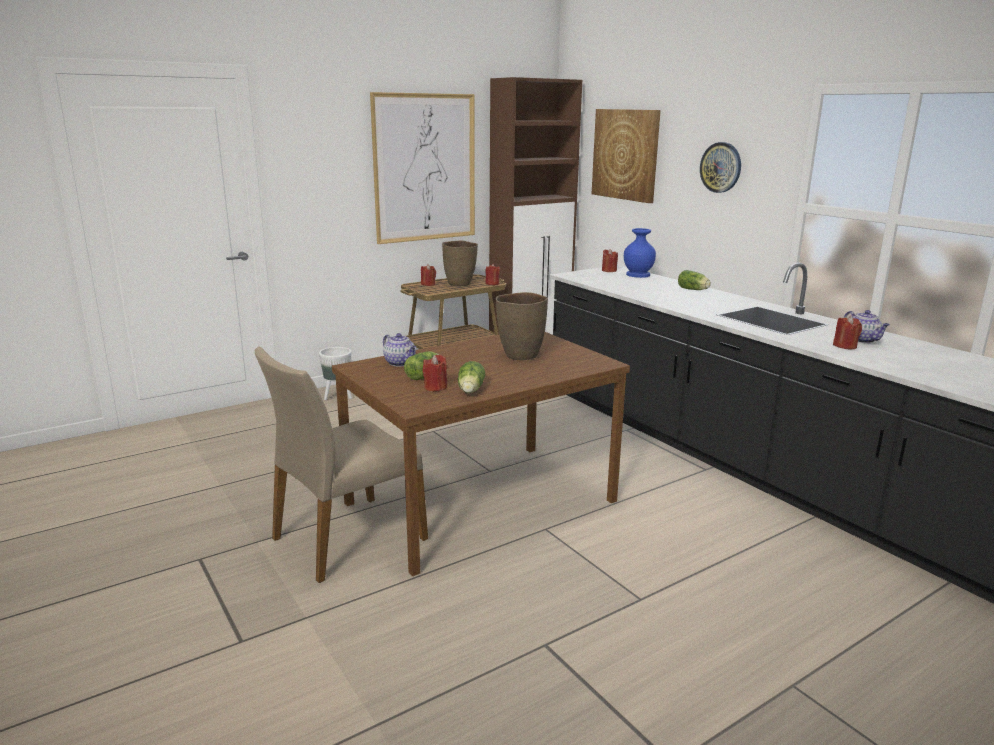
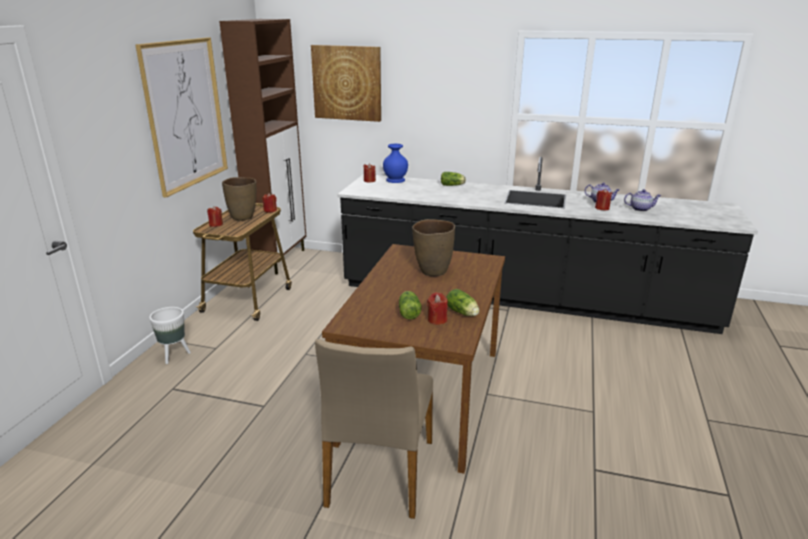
camera: 40 degrees left, 5 degrees up
(400, 363) = (369, 308): teapot -> teapot (640, 209)
(721, 167) = (444, 90): wall clock -> none

